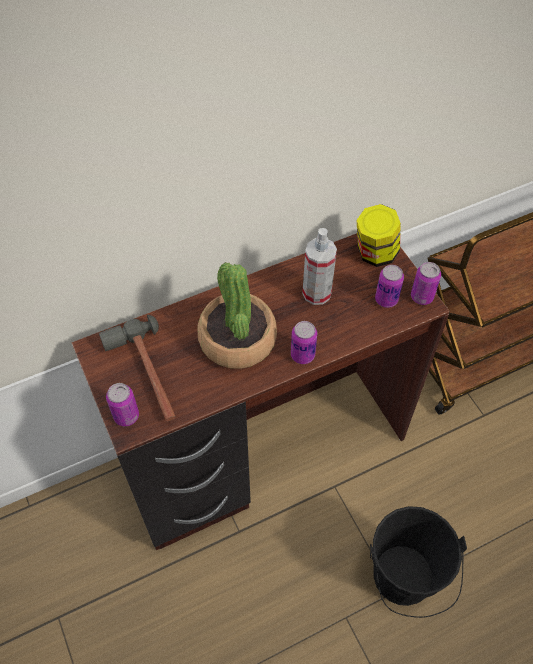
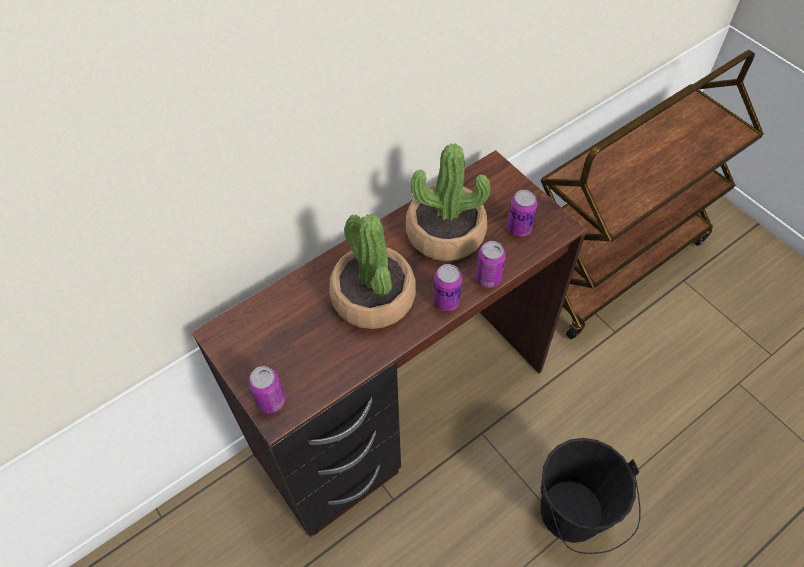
camera: 10 degrees left, 0 degrees up
(147, 375) = (284, 353): hammer -> none
(316, 293) = (445, 233): spray bottle -> potted plant
(375, 254) = (496, 182): jar -> none
(422, 297) = (555, 219): can -> can (488, 278)

